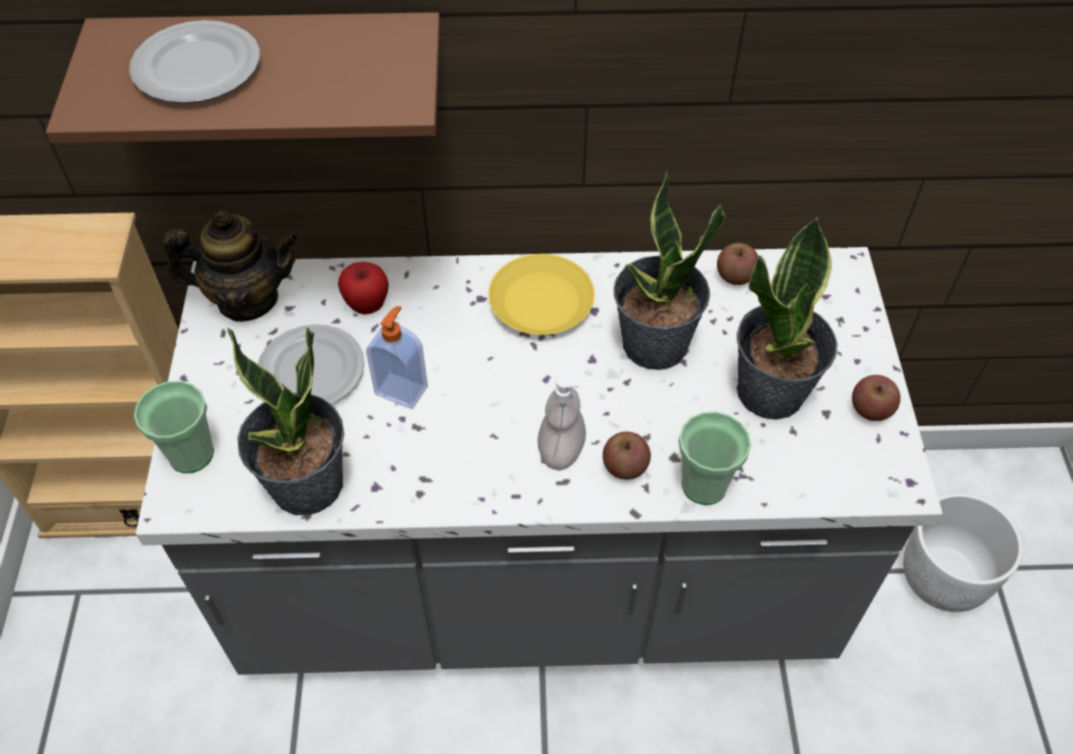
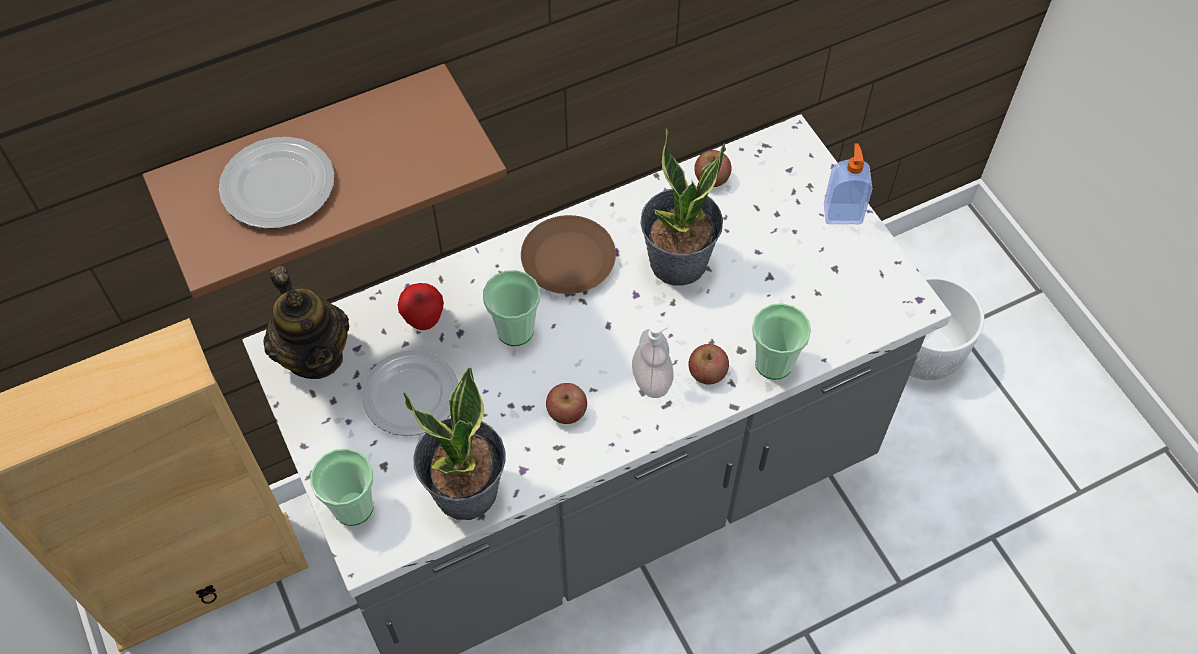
camera: 25 degrees left, 5 degrees up
(247, 299) = (315, 355): teapot -> teapot turned 90 degrees clockwise
(402, 389) = (496, 381): soap dispenser -> soap dispenser (842, 213)
(449, 348) = (515, 330): none -> cup
(540, 302) = (567, 261): yellow plate -> brown plate
(772, 392) = (787, 267): potted plant -> none
(871, 409) = (865, 252): apple -> apple (566, 411)

